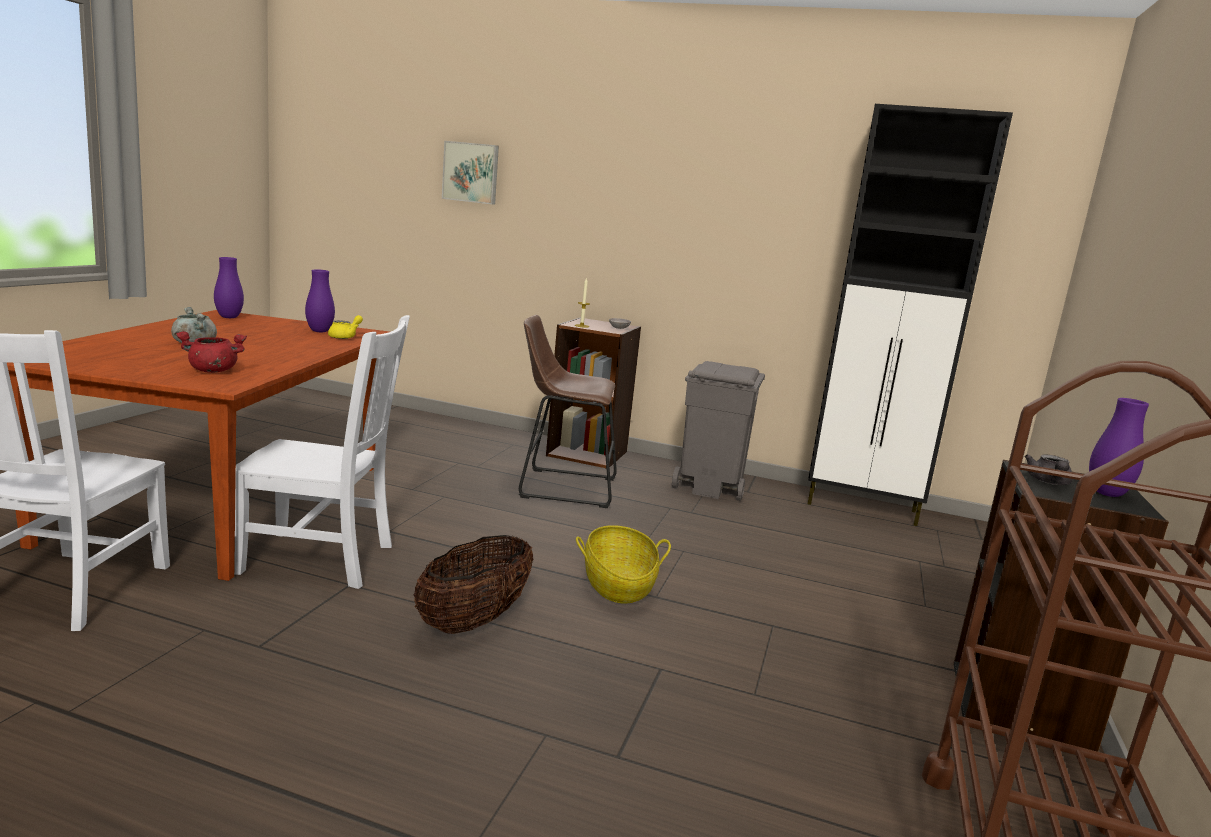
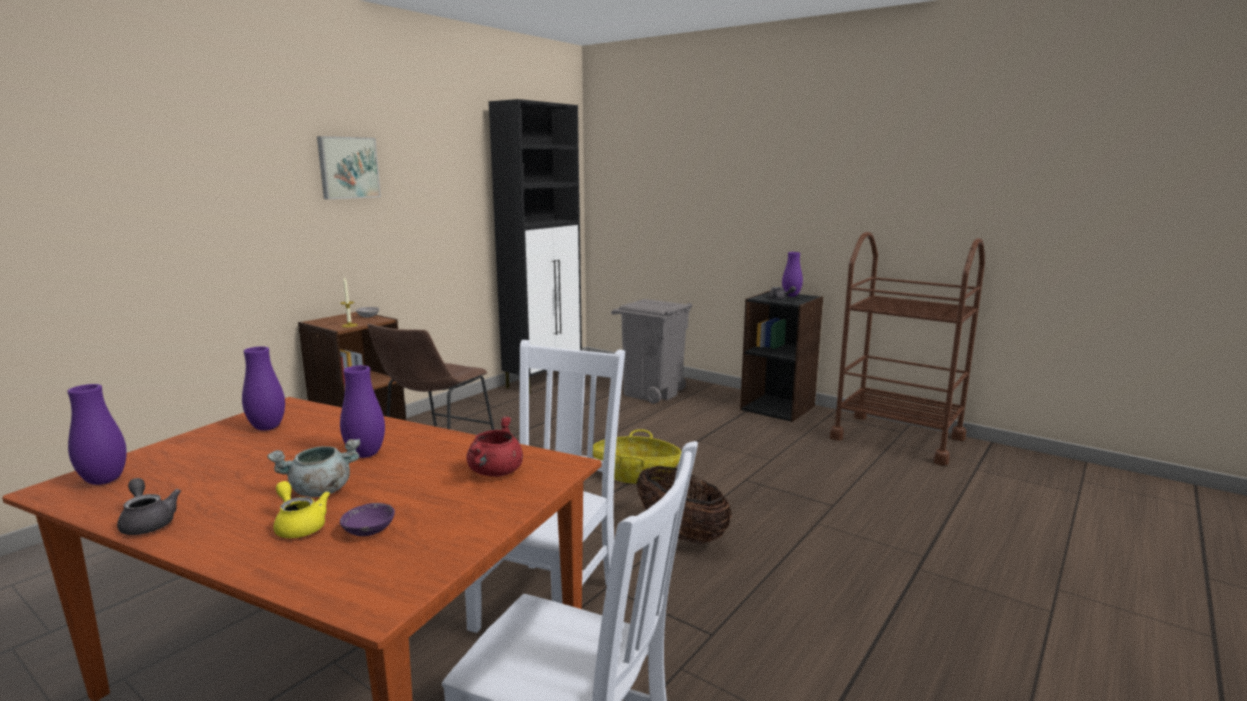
camera: 70 degrees left, 0 degrees up
(120, 352) = (369, 531): none -> purple bowl
(162, 325) = (148, 522): none -> grey teapot
(260, 348) = (365, 454): none -> purple vase
(345, 337) = (313, 416): yellow teapot -> yellow teapot (299, 526)
(471, 172) = (104, 184): picture -> picture (348, 167)
(709, 486) = (477, 416): grey trash can -> grey trash can (651, 393)

